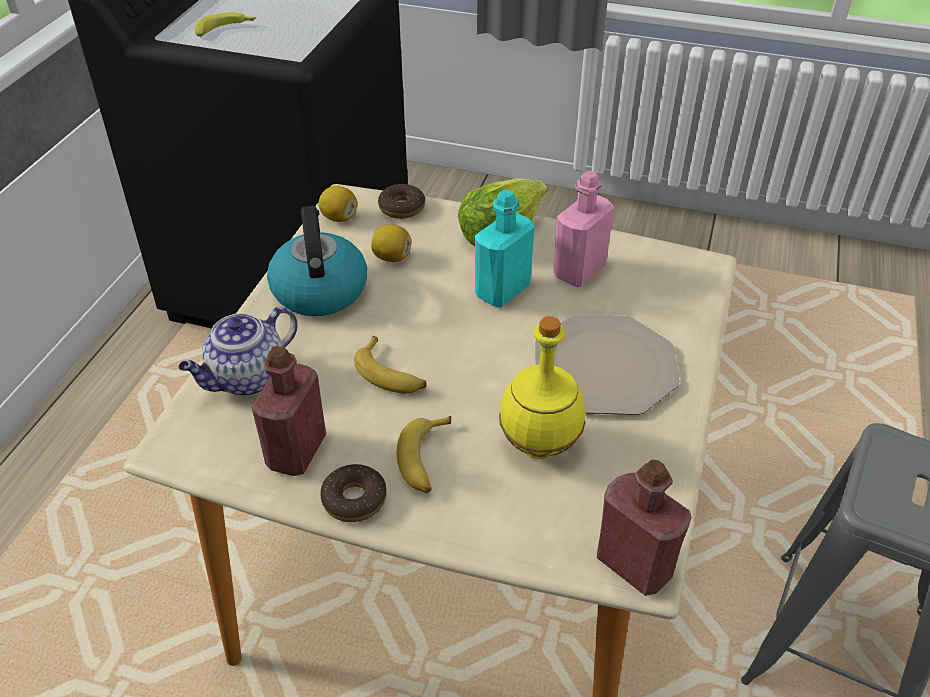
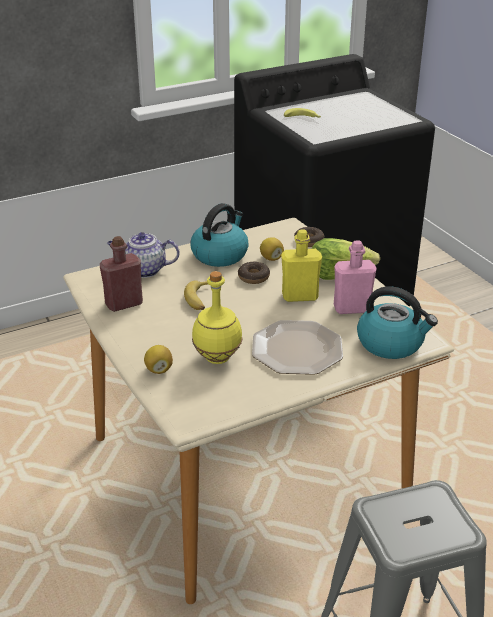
camera: 45 degrees right, 10 degrees down
(339, 217) = (273, 231): lemon -> lemon (159, 369)
(354, 499) = (119, 331): donut -> donut (253, 277)
(426, 460) = (165, 335): banana -> none
(502, 291) = (300, 296): turquoise bottle -> yellow bottle
(634, 565) = (185, 418): red bottle -> none
(680, 290) = (391, 343): none -> kettle

